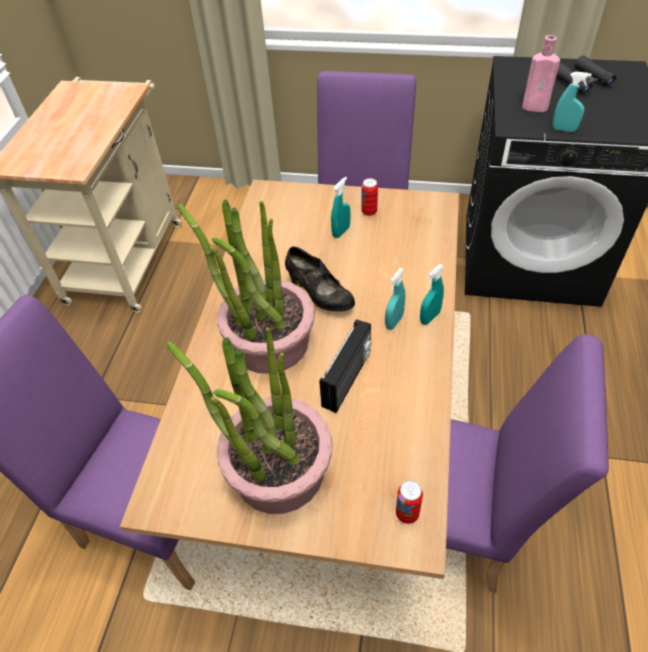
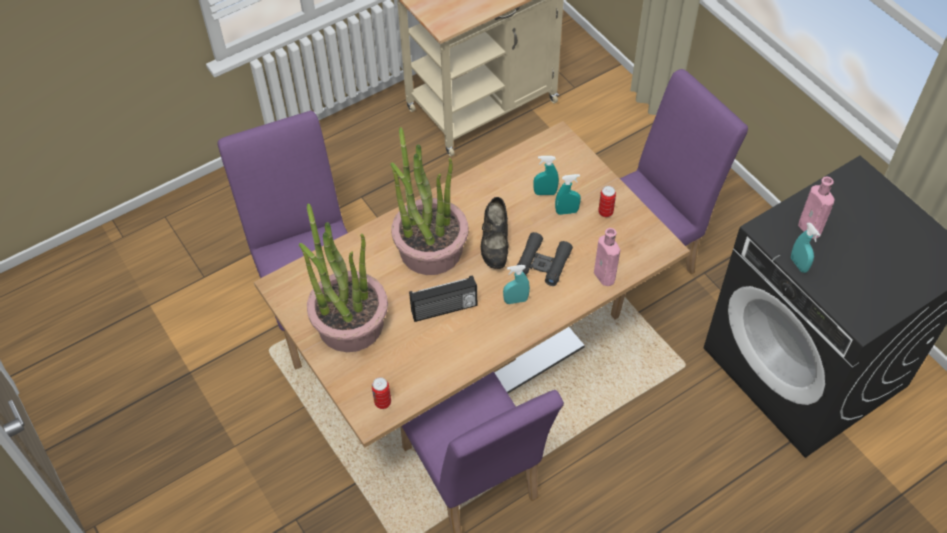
camera: 45 degrees right, 5 degrees up
(430, 317) = (540, 317): turquoise spray bottle -> turquoise spray bottle (545, 193)
(432, 251) = (605, 277): none -> pink bottle
(581, 81) = (891, 237): black binoculars -> black binoculars (543, 263)

